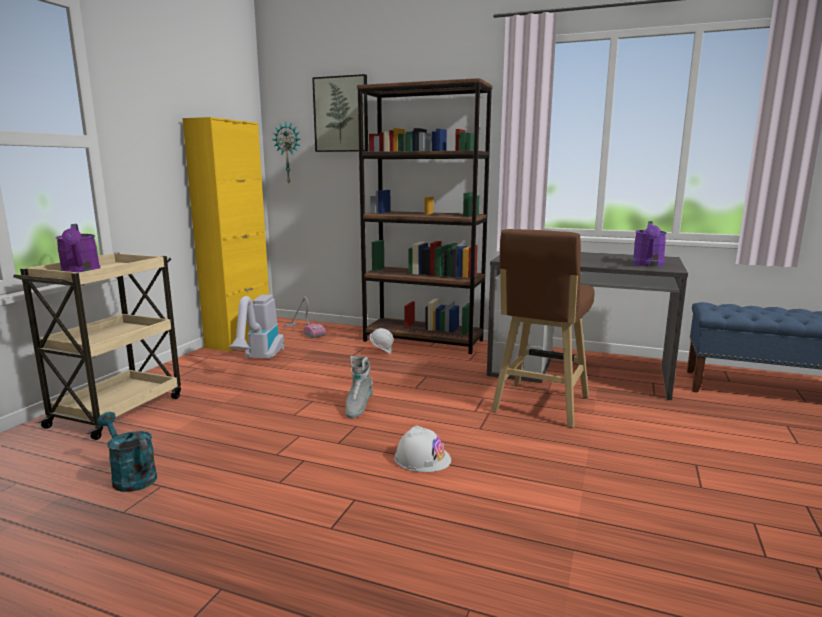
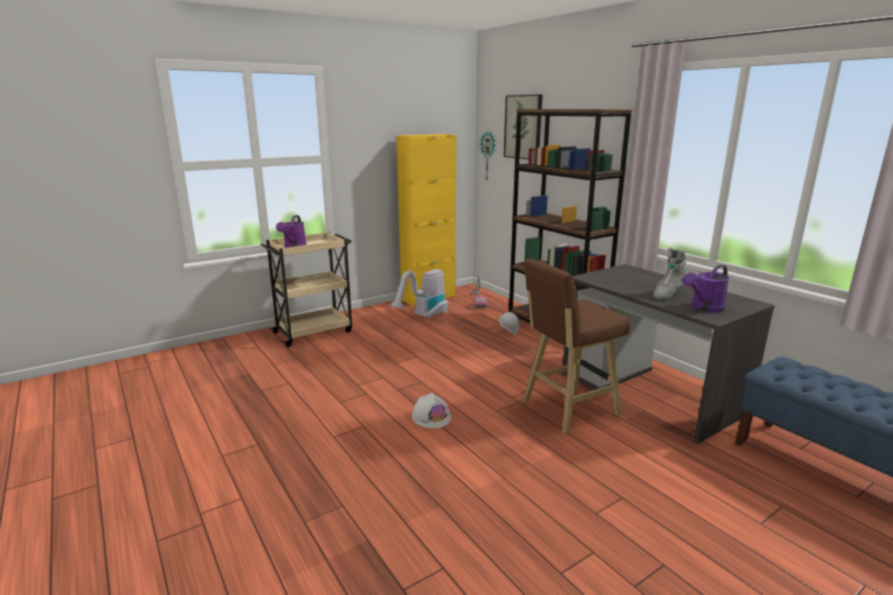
camera: 35 degrees right, 5 degrees up
(130, 477) = (281, 373): turquoise watering can -> none
(358, 408) = (438, 370): grey boot -> grey boot (667, 294)

